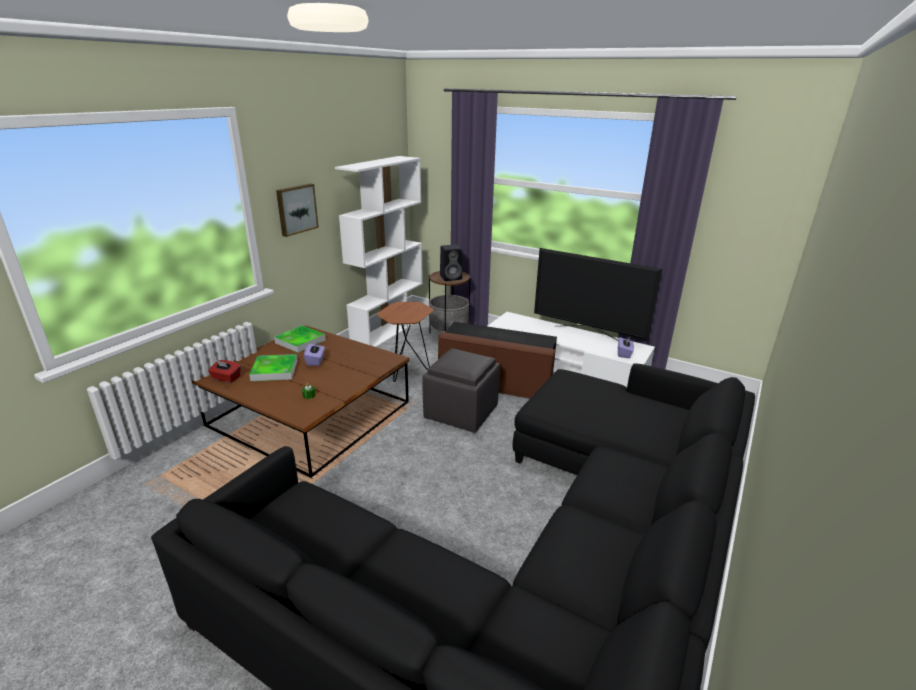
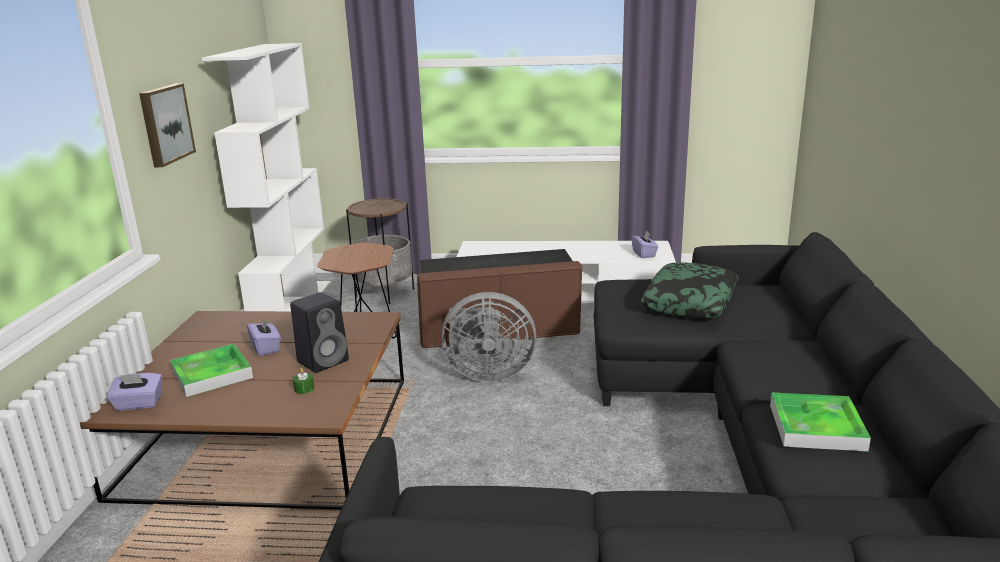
camera: 25 degrees left, 5 degrees down
(226, 378) = (138, 404): red tissue box -> purple tissue box
(300, 341) = (213, 331): tray -> tray (816, 427)
(451, 277) = (381, 206): black speaker -> black speaker (324, 360)
(462, 412) = (487, 373): grey ottoman -> grey fan
(587, 333) = (584, 243): television -> none
(603, 406) = (690, 301): none -> pillow

